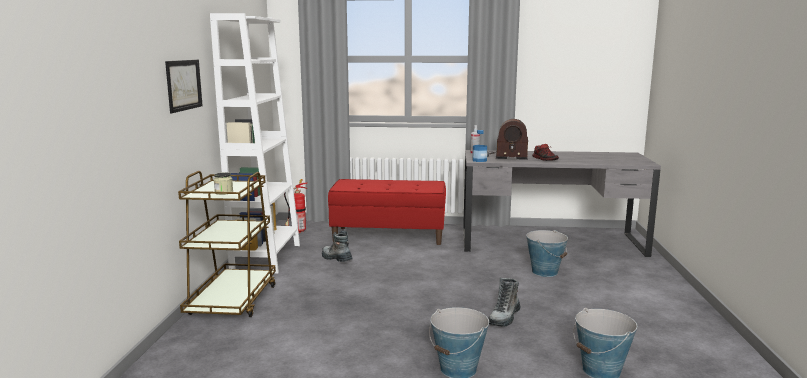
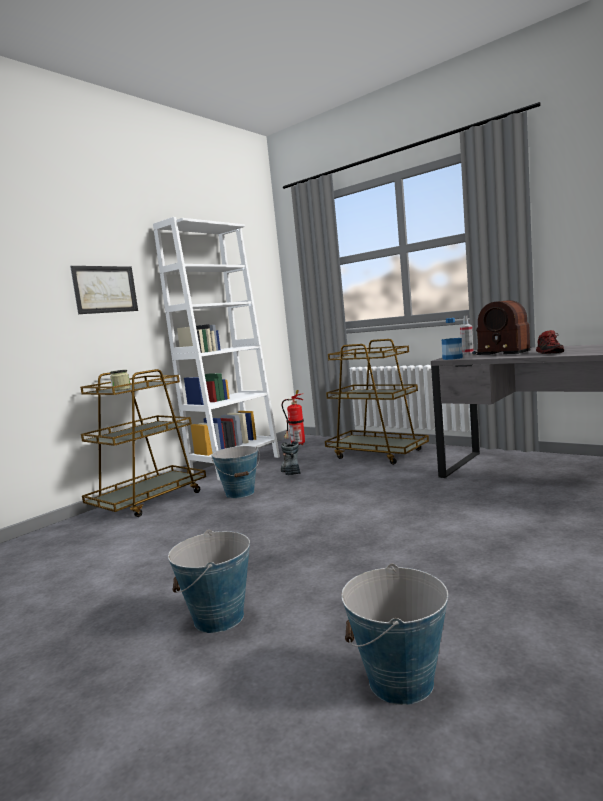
camera: 35 degrees right, 5 degrees down
(389, 236) = (377, 454): red bench -> brown cart
(504, 317) = (371, 564): boot -> none
(544, 272) = (515, 513): bucket -> bucket (240, 493)

